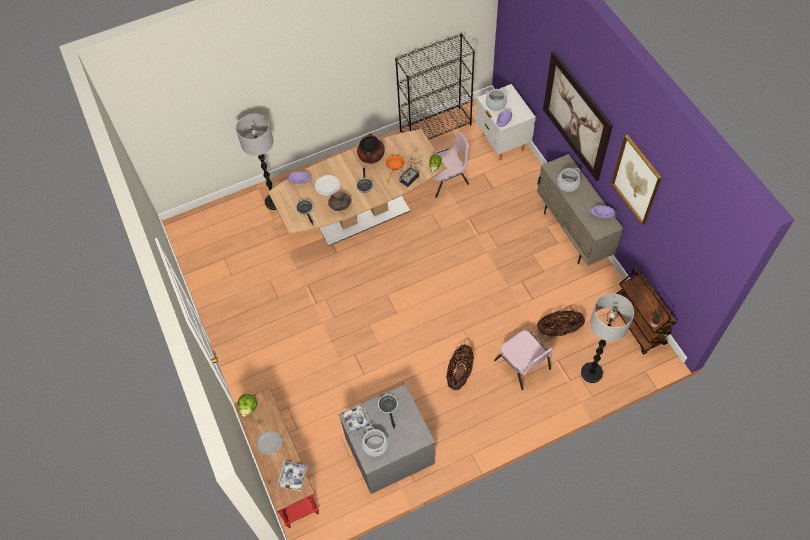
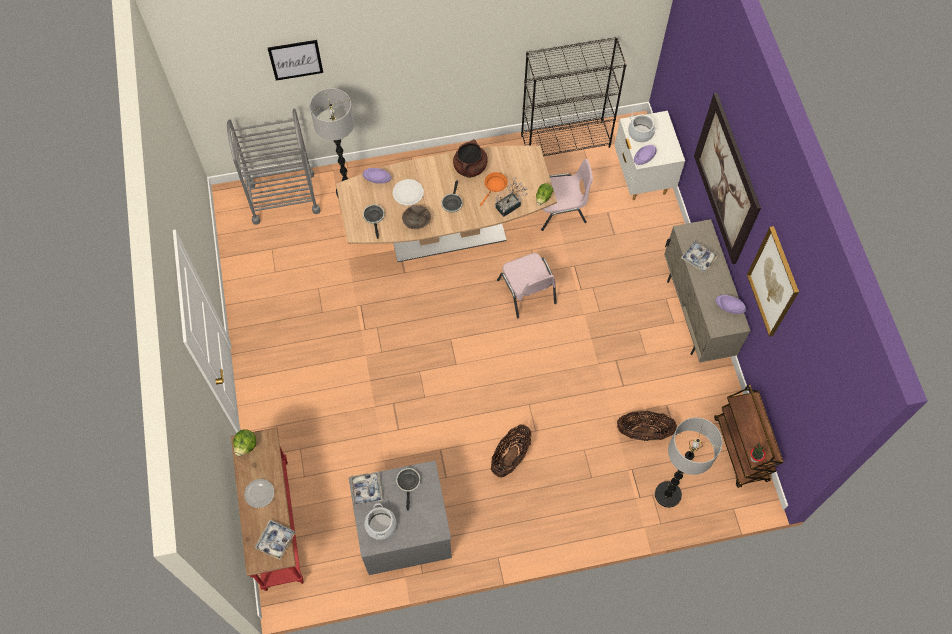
camera: 10 degrees right, 5 degrees up
(217, 96) = (295, 59): none -> picture
(223, 217) = (283, 197): none -> grey cart
(523, 365) = (588, 465): pink chair -> pink chair (527, 292)
(568, 184) = (698, 258): cooking pot -> tray

